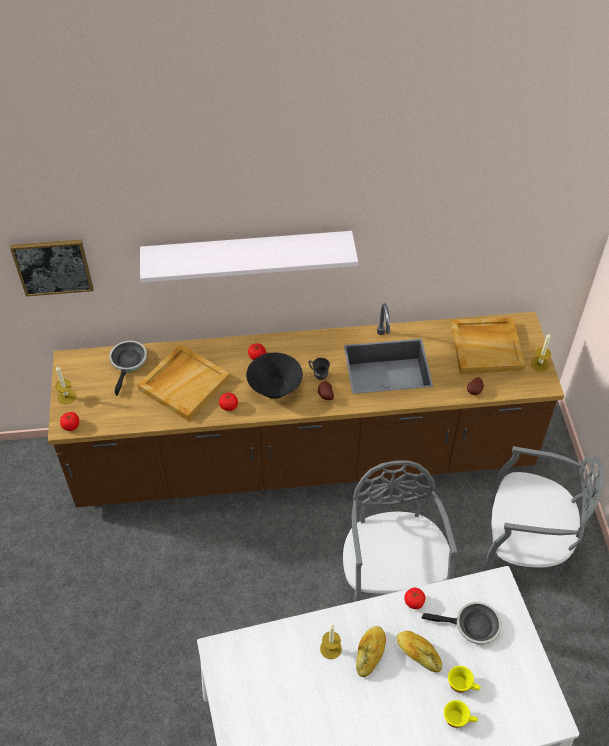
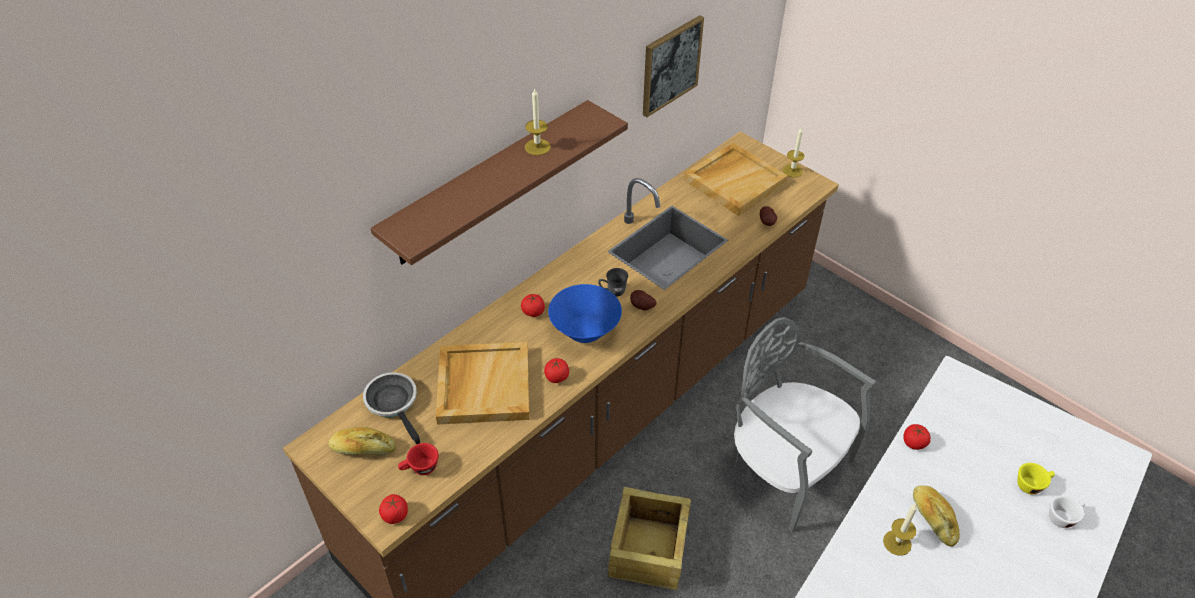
camera: 40 degrees left, 5 degrees down
(53, 266) = (263, 314): picture -> picture (670, 65)
(67, 396) = (354, 487): candle -> candle (537, 147)
(106, 409) = (420, 468): none -> red cup
(247, 255) = (489, 183): white shelf -> brown shelf
(254, 561) = (647, 549): none -> crate
(275, 388) = (585, 331): black bowl -> blue bowl
(418, 654) = (969, 486): bread -> bread (363, 448)
(459, 719) = (1063, 516): yellow cup -> white cup
(472, 626) = (980, 427): frying pan -> none
(524, 546) = (858, 364): grey chair -> none

